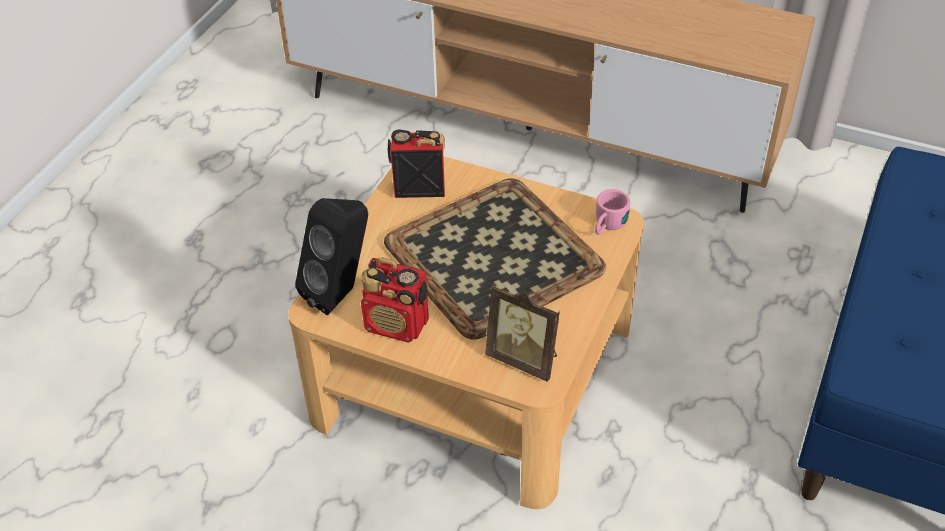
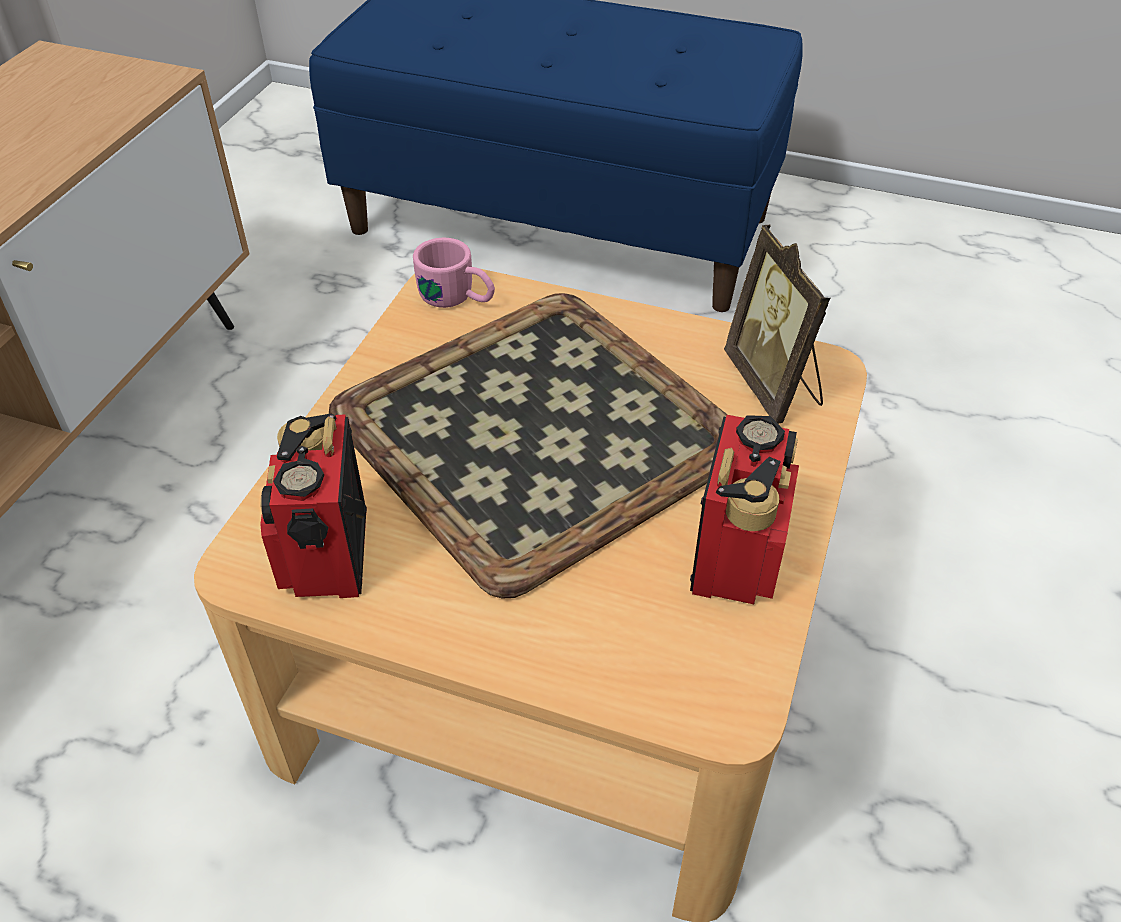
camera: 95 degrees left, 0 degrees up
(341, 292) = (663, 663): black speaker -> none
(524, 359) = (774, 385): picture frame -> picture frame turned 135 degrees clockwise

